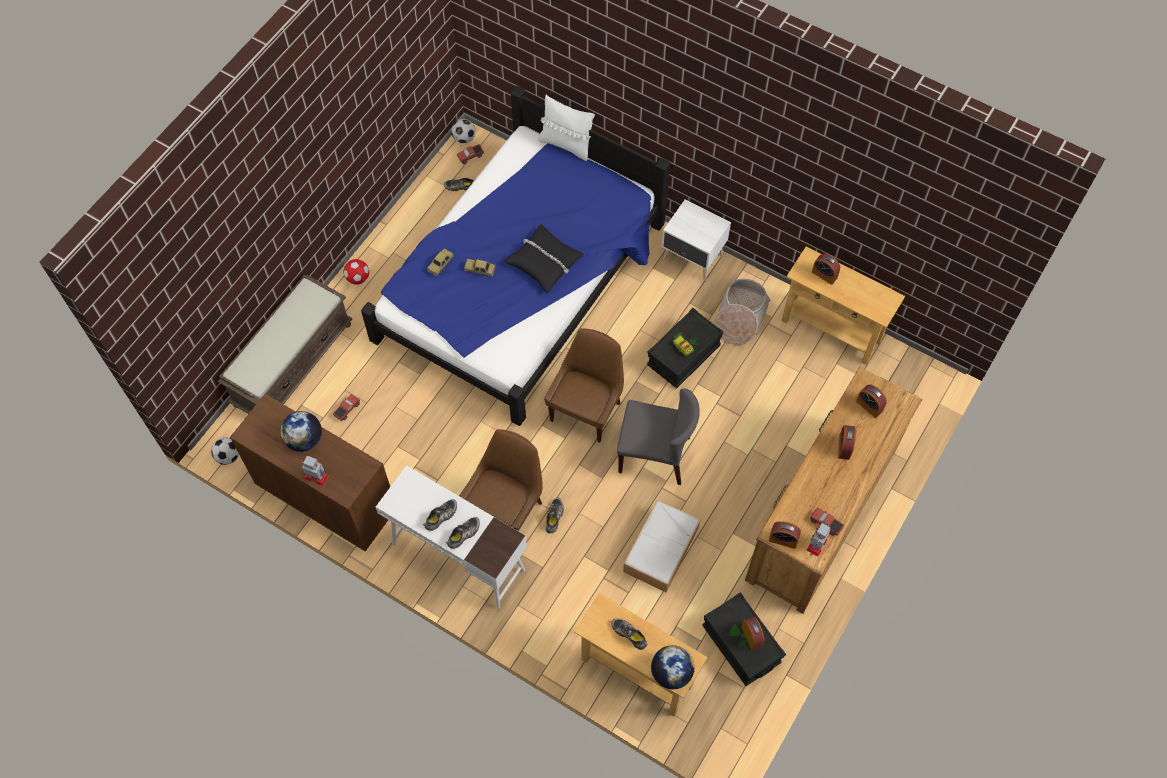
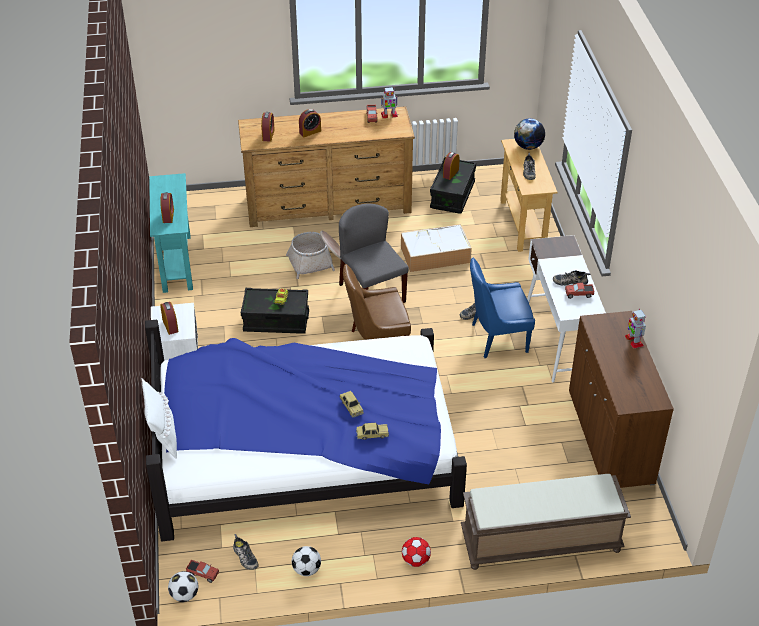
camera: 130 degrees left, 20 degrees down
(228, 456) = (658, 520): football -> football (306, 570)
(304, 439) = (619, 366): globe -> none
(347, 410) = (534, 475): toy truck -> toy truck (579, 294)
(464, 535) = (567, 264): shoe -> none
(507, 508) = (497, 338): brown chair -> blue chair
(544, 262) = (302, 376): black pillow -> none
(740, 317) = (211, 311): basket -> basket (317, 261)
(783, 539) = (402, 127): alarm clock -> alarm clock (170, 326)
(831, 330) = (177, 263): beige console table -> turquoise console table

